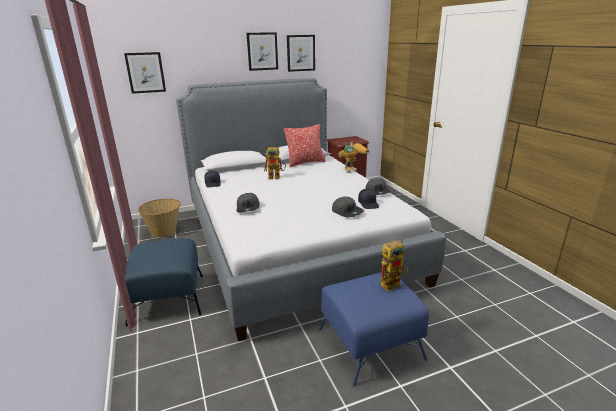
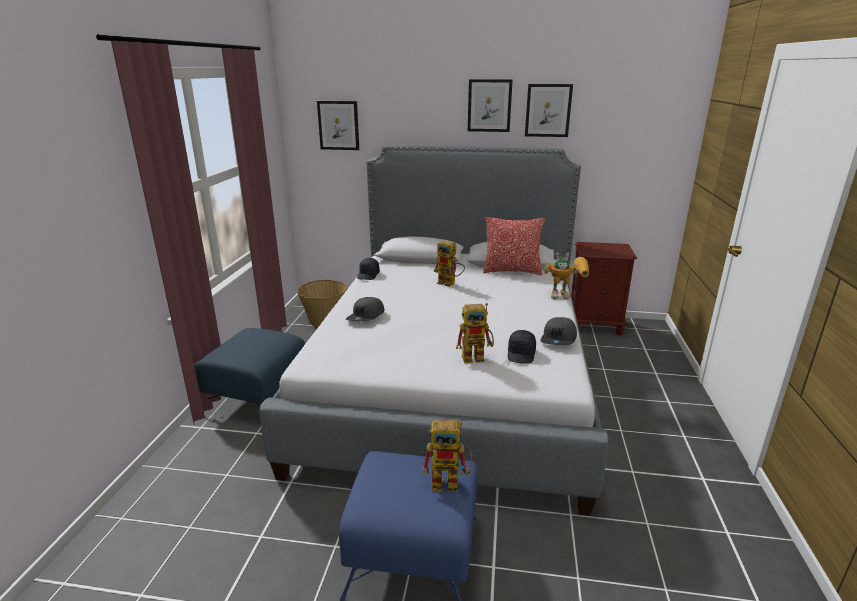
camera: 30 degrees right, 0 degrees up
(347, 212) = (477, 357): grey cap -> toy robot

